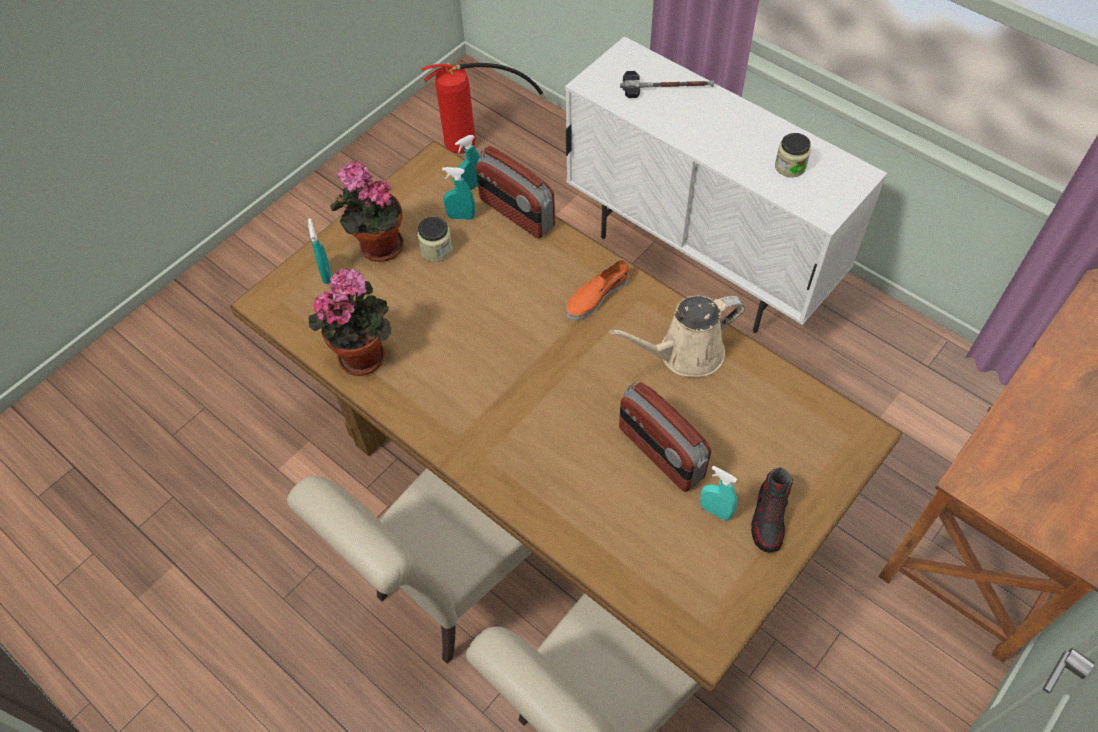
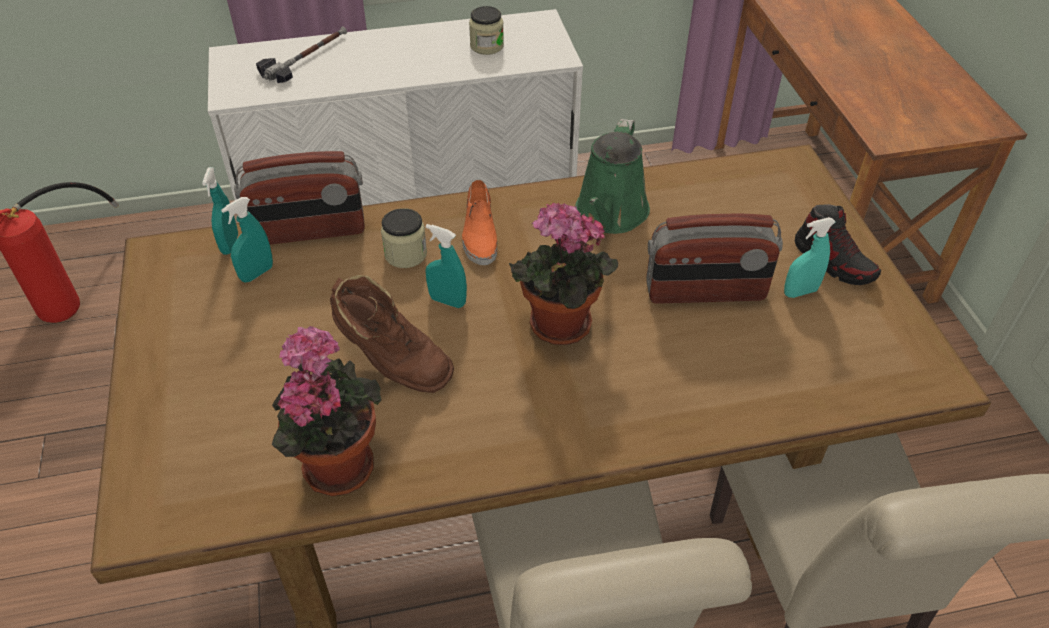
camera: 55 degrees left, 10 degrees down
(326, 274) = (178, 435): turquoise spray bottle -> turquoise spray bottle (447, 301)
(377, 247) = (203, 365): potted plant -> potted plant (557, 328)
(436, 250) = (274, 317): jar -> jar (405, 254)
(451, 328) = (391, 363): none -> brown boot
(685, 354) = (610, 215): beige watering can -> green watering can

